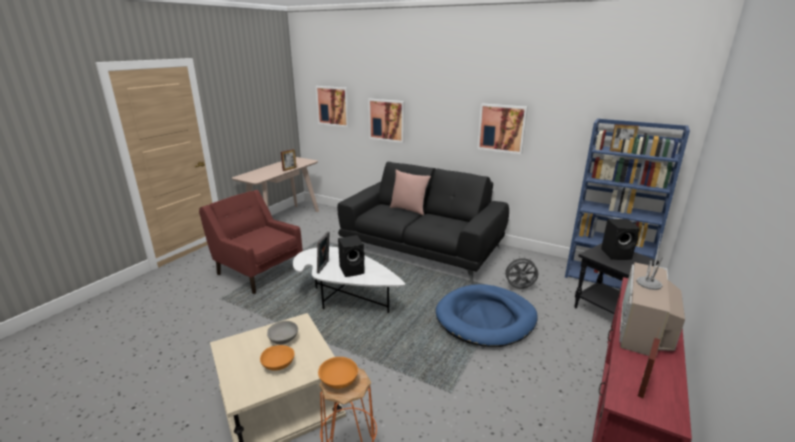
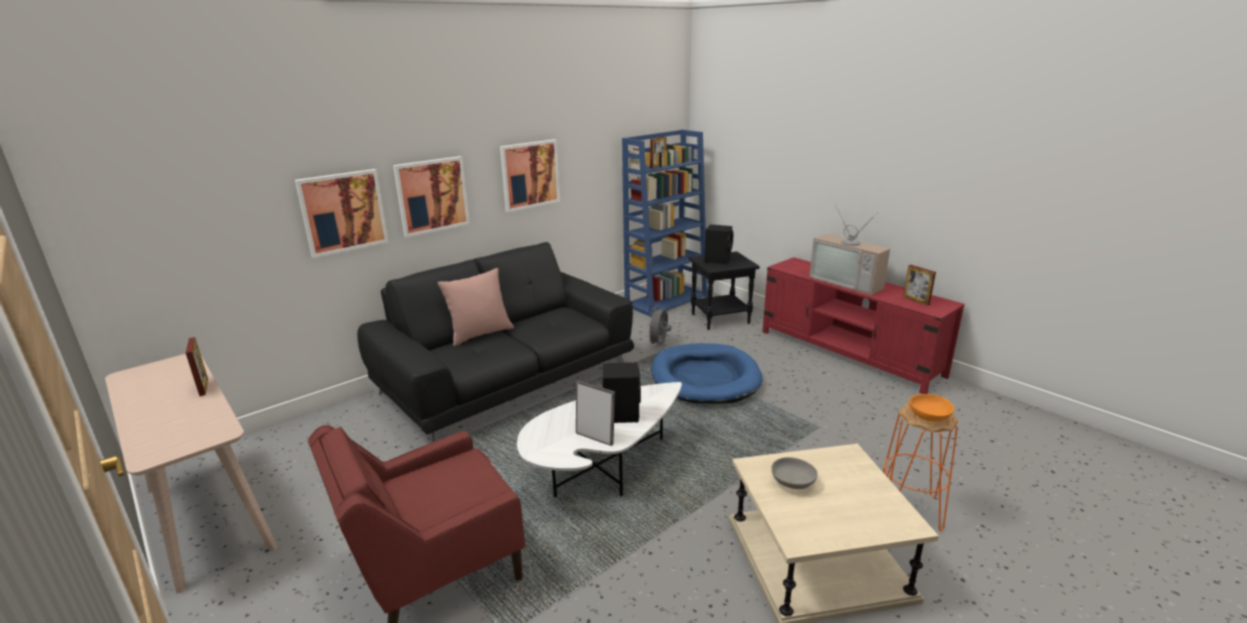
camera: 70 degrees left, 0 degrees up
(278, 365) = (847, 490): orange bowl -> none
(333, 106) = (191, 218): picture -> picture (432, 195)

